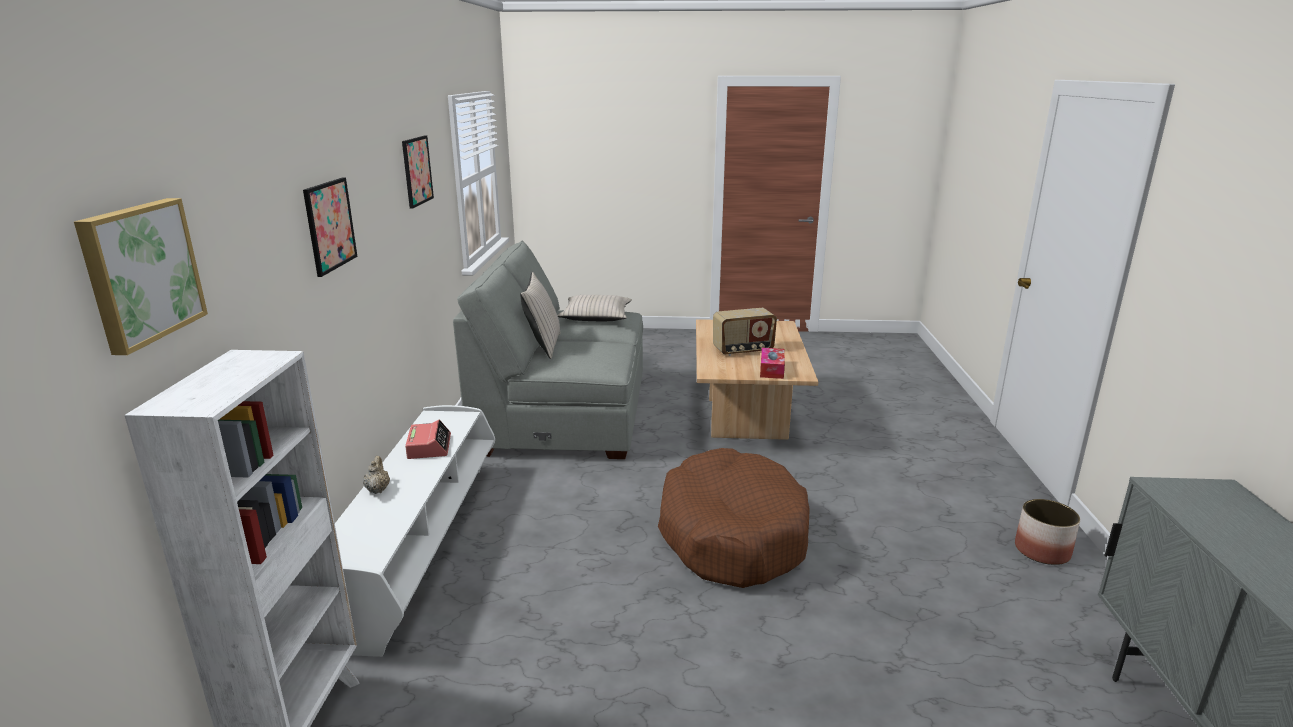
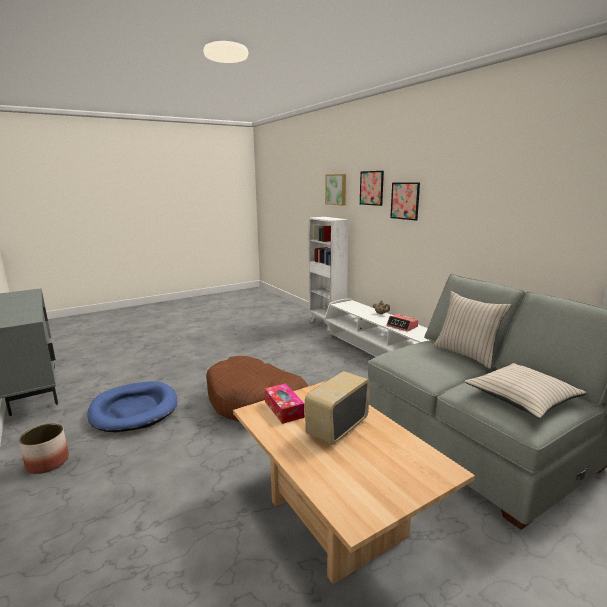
camera: 145 degrees right, 5 degrees down
(417, 171) = (512, 194): picture -> picture (371, 188)
(937, 598) = (134, 409): none -> blue dog bed

